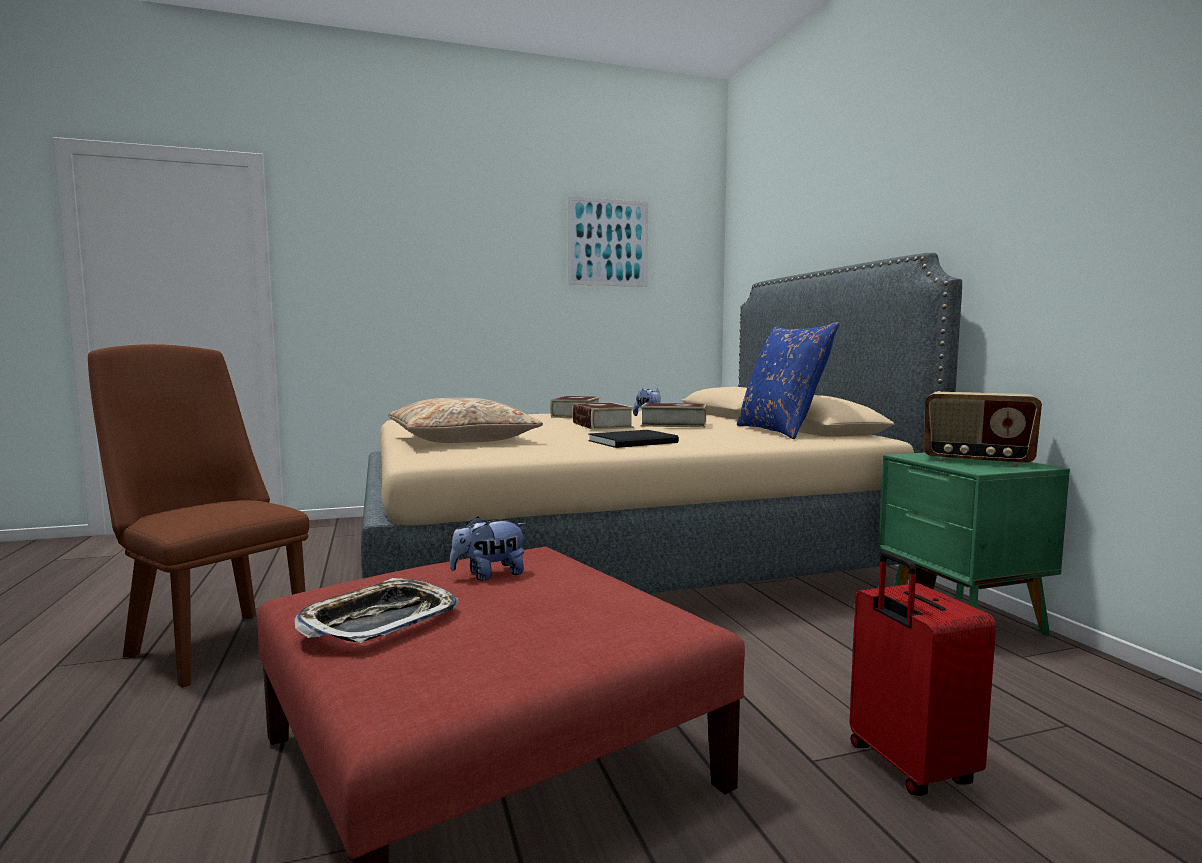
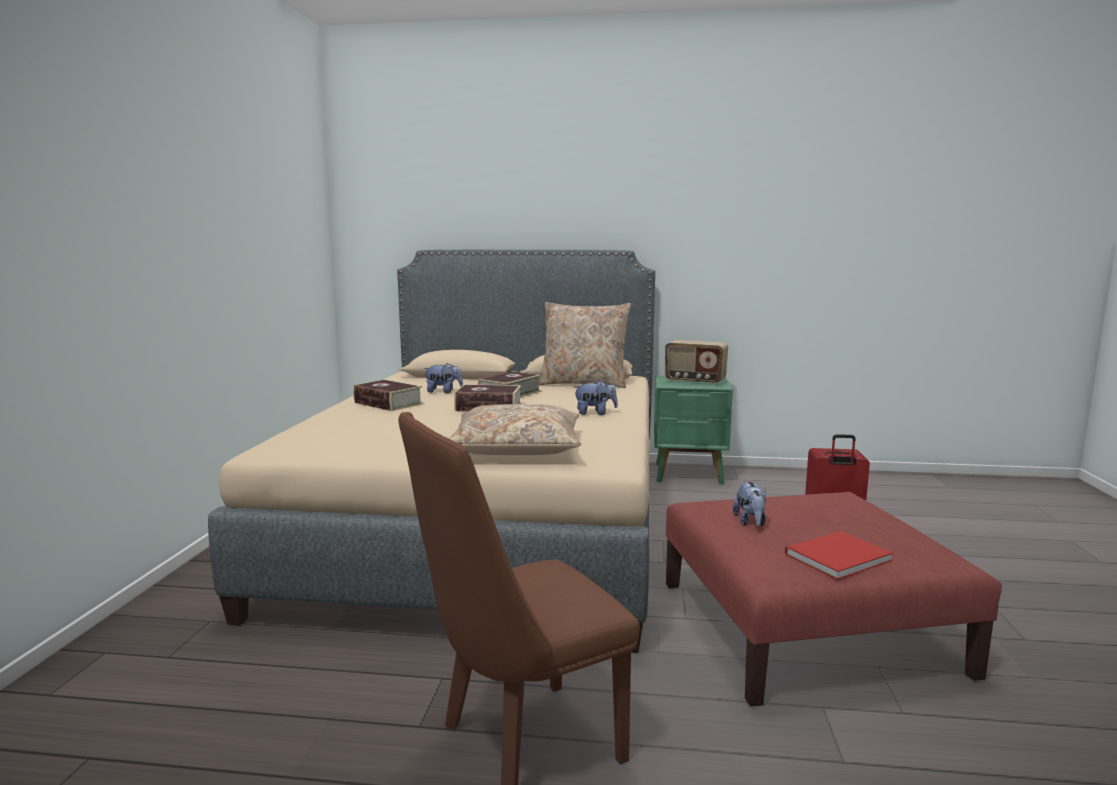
camera: 65 degrees left, 5 degrees up
(380, 621) = (834, 557): tray -> red book
(608, 242) = (266, 198): picture -> none
(636, 442) = (595, 413): black book -> plush toy
(781, 431) = (584, 383): blue pillow -> beige pillow
(977, 461) = (695, 381): radio -> radio turned 60 degrees clockwise

